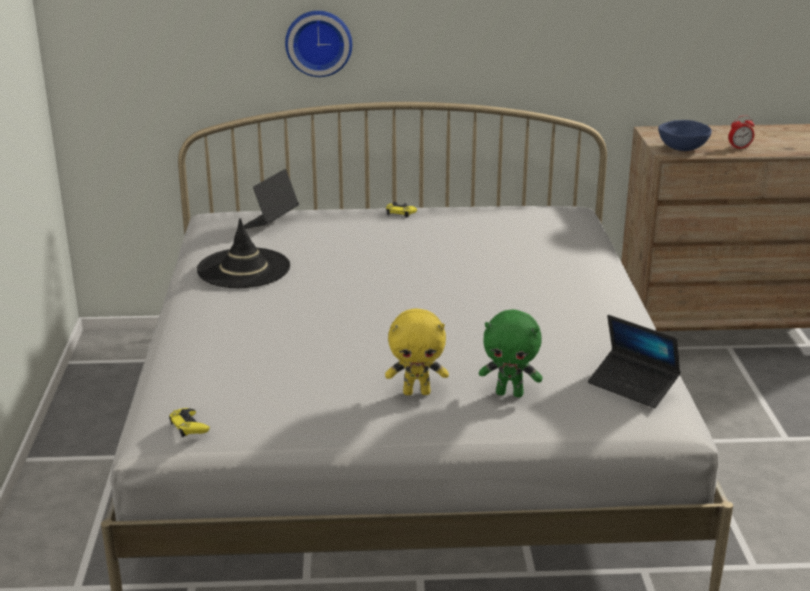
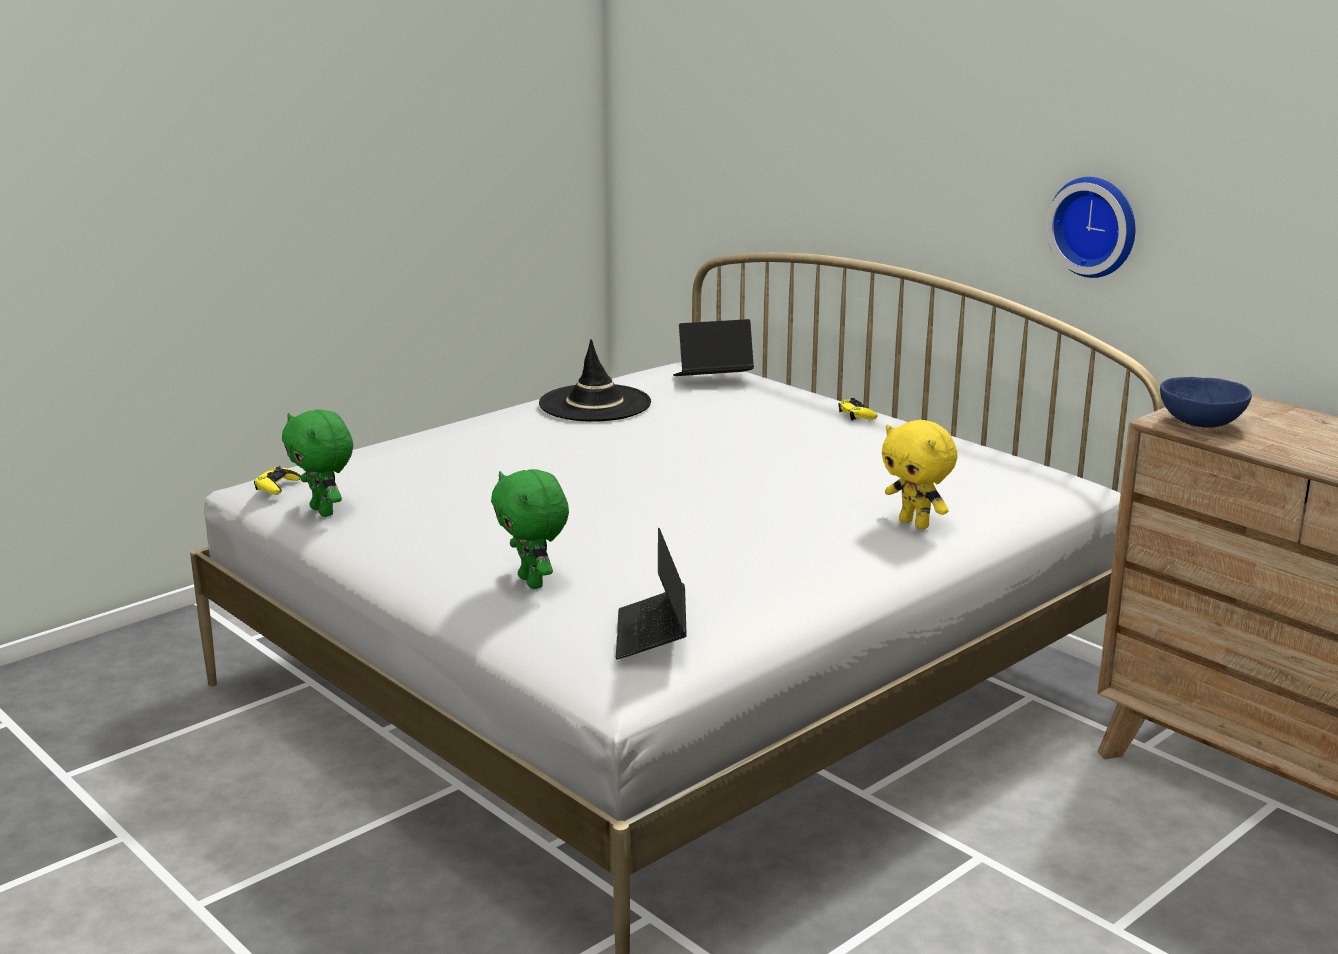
camera: 50 degrees right, 5 degrees down
(267, 424) = (324, 511): none -> green plush toy
(318, 42) = (840, 173): wall clock -> wall clock (1095, 226)
(417, 392) = (468, 543): yellow plush toy -> yellow plush toy (915, 524)
(739, 148) = (1293, 448): alarm clock -> none

